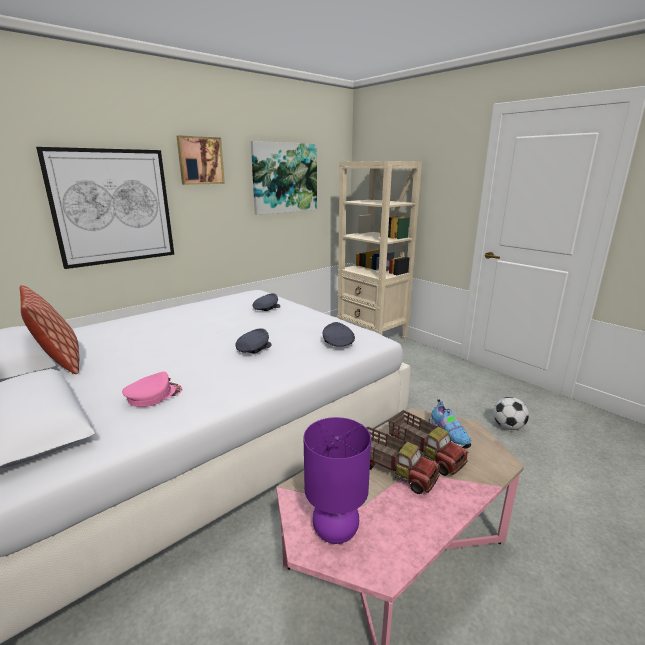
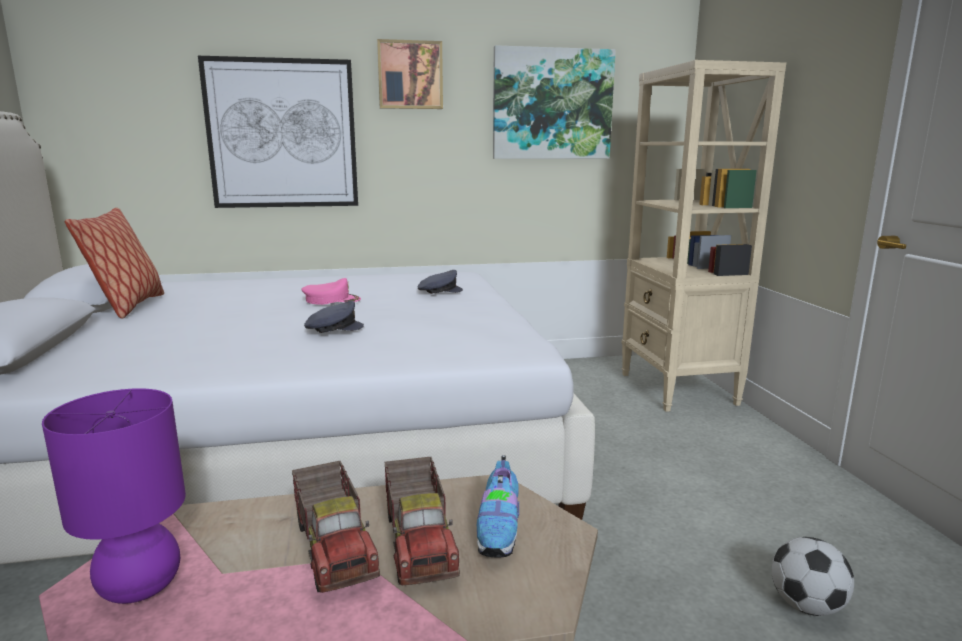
camera: 30 degrees right, 5 degrees down
(154, 395) = (144, 351): pink cap -> pink cap (331, 300)
(337, 342) = (455, 342): grey cap -> none

